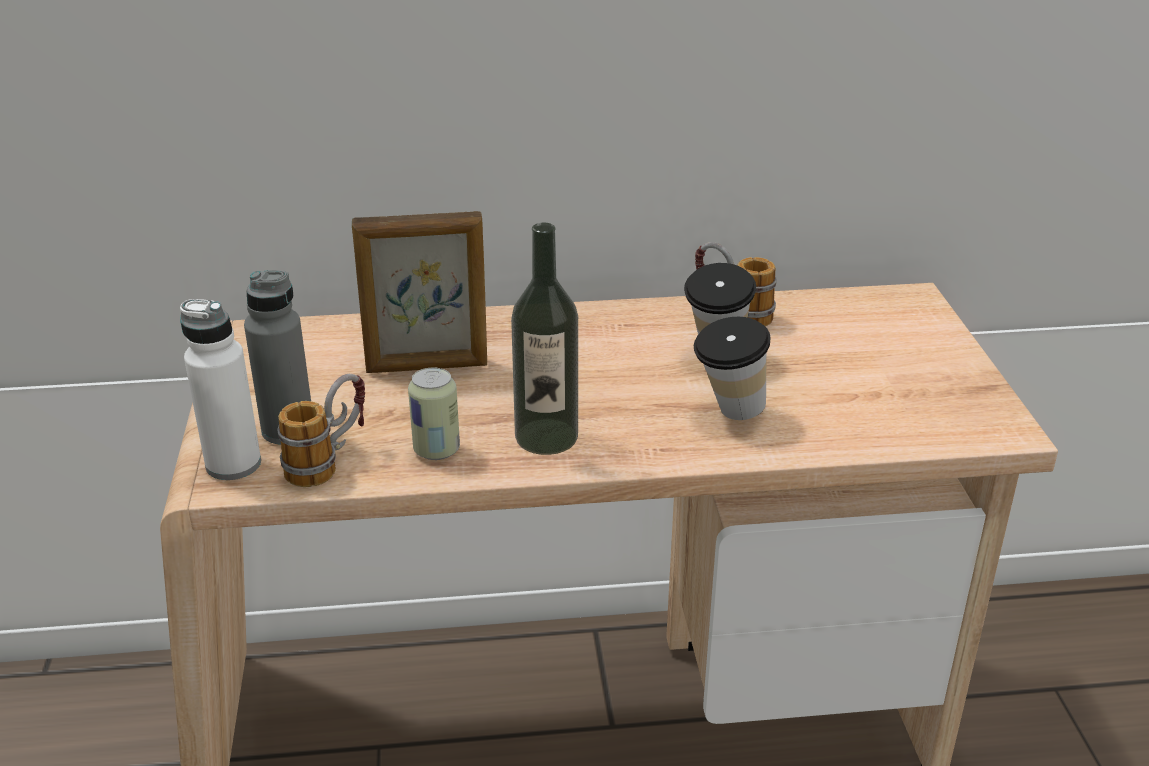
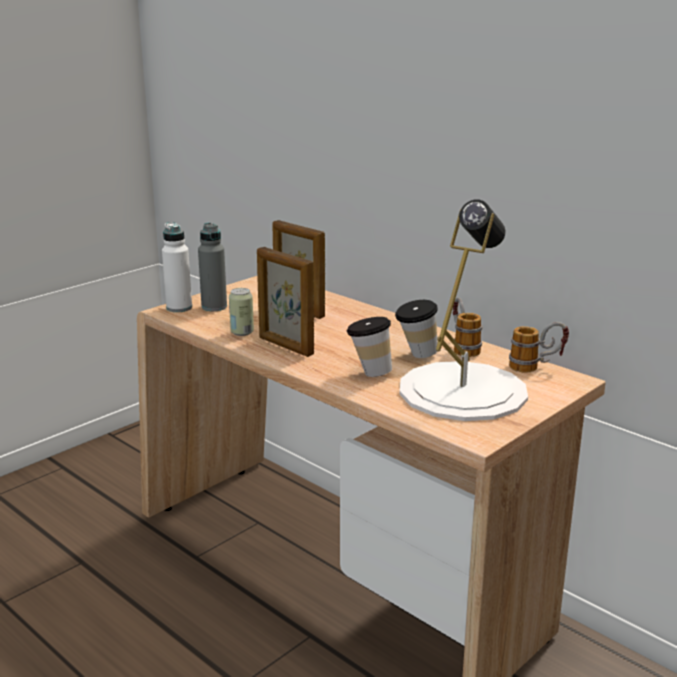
camera: 50 degrees right, 10 degrees down
(329, 461) = (205, 320): mug -> mug (536, 367)
(546, 437) = (285, 346): bottle -> picture frame
(863, 376) = (462, 390): none -> white table lamp

